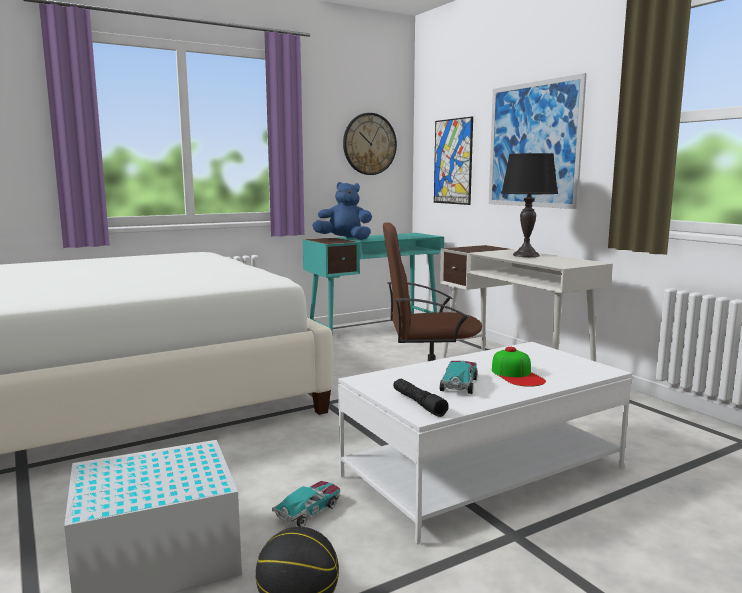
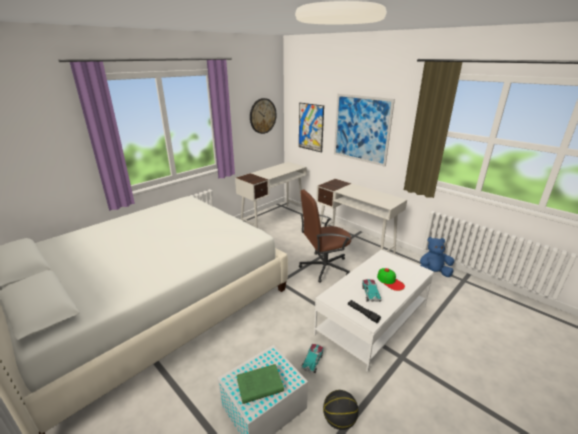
camera: 15 degrees left, 15 degrees up
(135, 482) = (258, 386): none -> green book
(344, 239) = (258, 176): blue plush toy -> blue plush toy (432, 273)
(375, 331) = (273, 218): turquoise desk -> white desk
(525, 255) = (363, 192): black table lamp -> none

